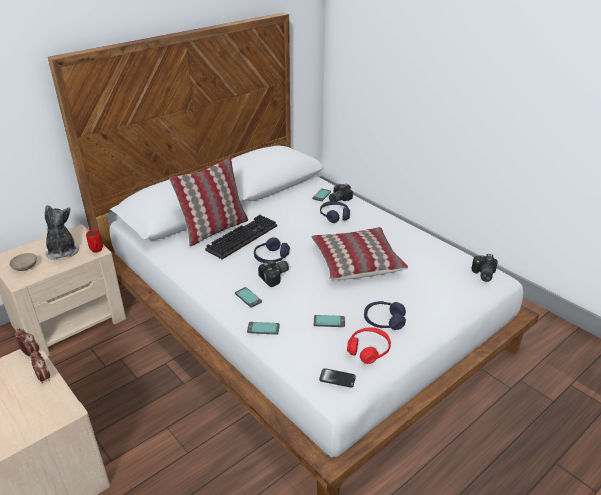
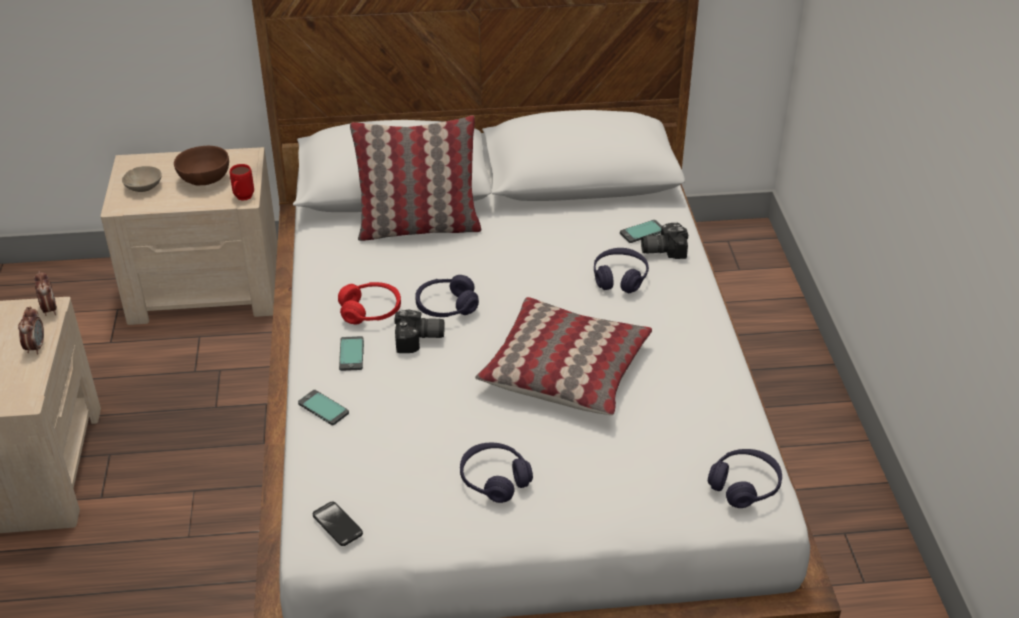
camera: 35 degrees right, 5 degrees up
(62, 251) = (204, 181): plush toy -> brown bowl
(242, 237) = (443, 256): keyboard -> none
(329, 321) = (412, 441): phone -> none
(368, 350) = (421, 509): red headphones -> red headphones (370, 311)
(482, 274) = (744, 486): camera -> purple headphones

